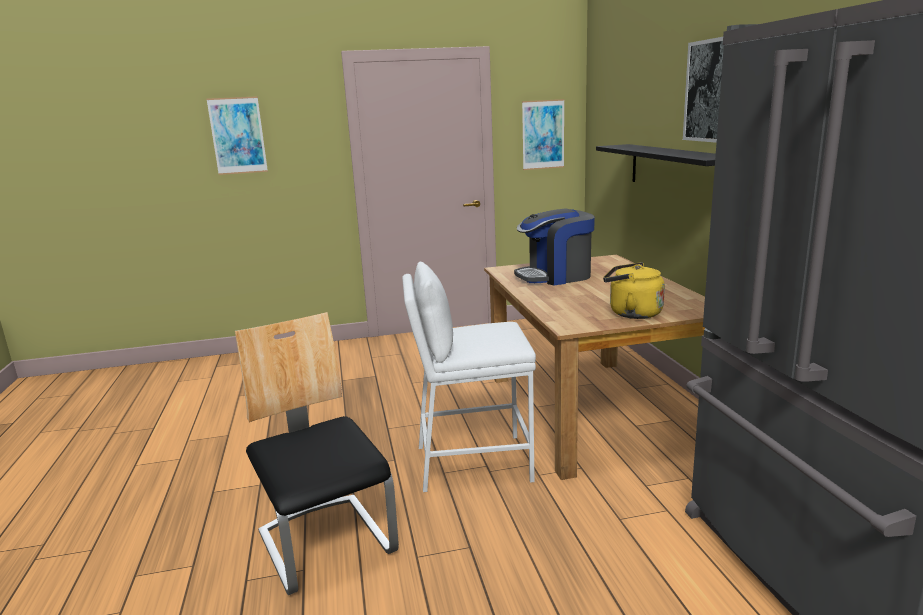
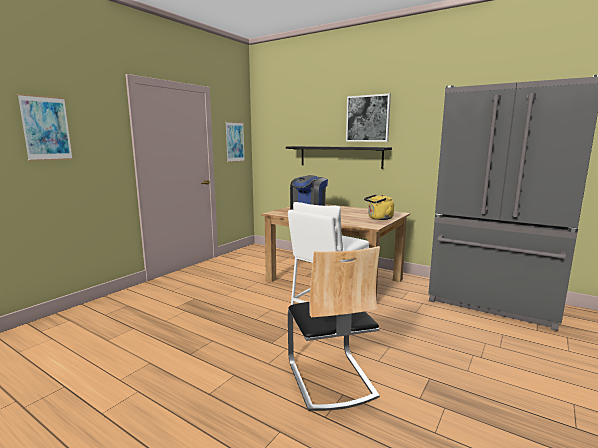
camera: 45 degrees left, 5 degrees down
(327, 543) = (330, 378): chair -> chair turned 120 degrees counterclockwise

